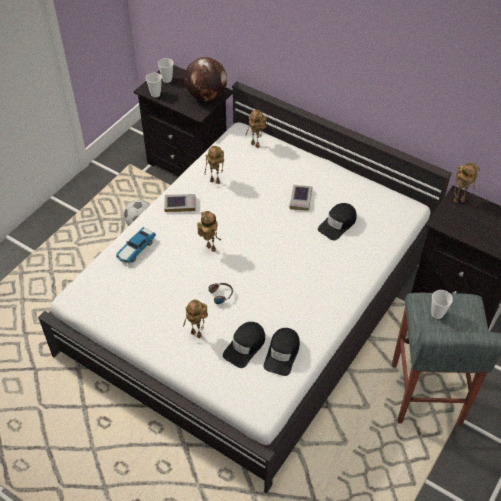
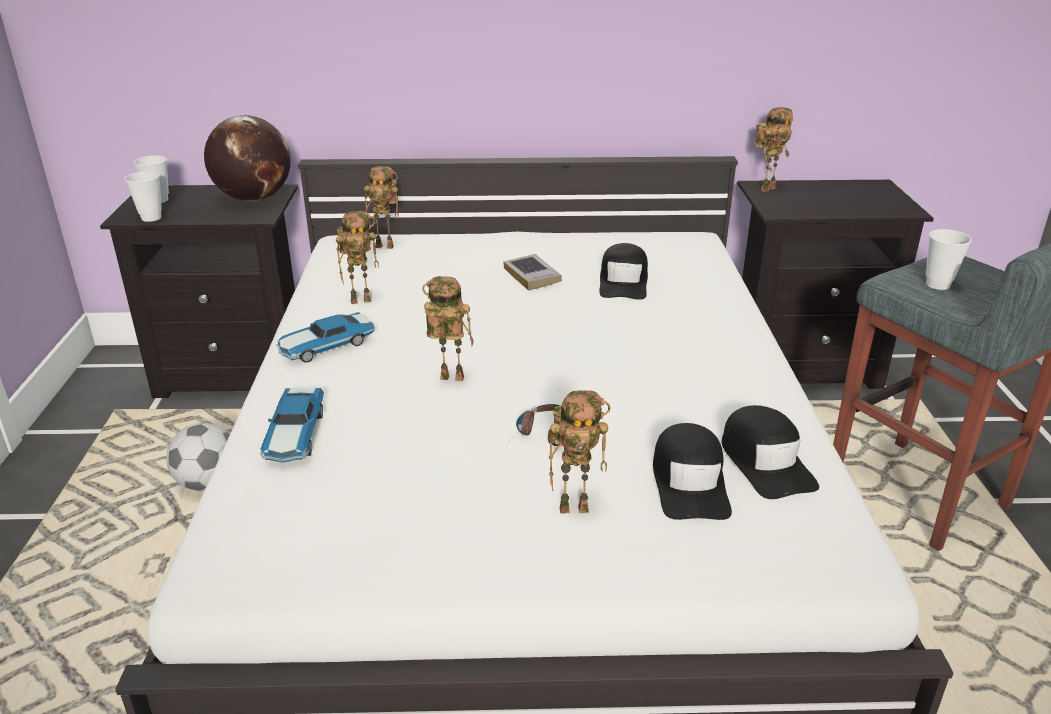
camera: 35 degrees left, 20 degrees down
(180, 204) = (325, 346): book -> toy car

